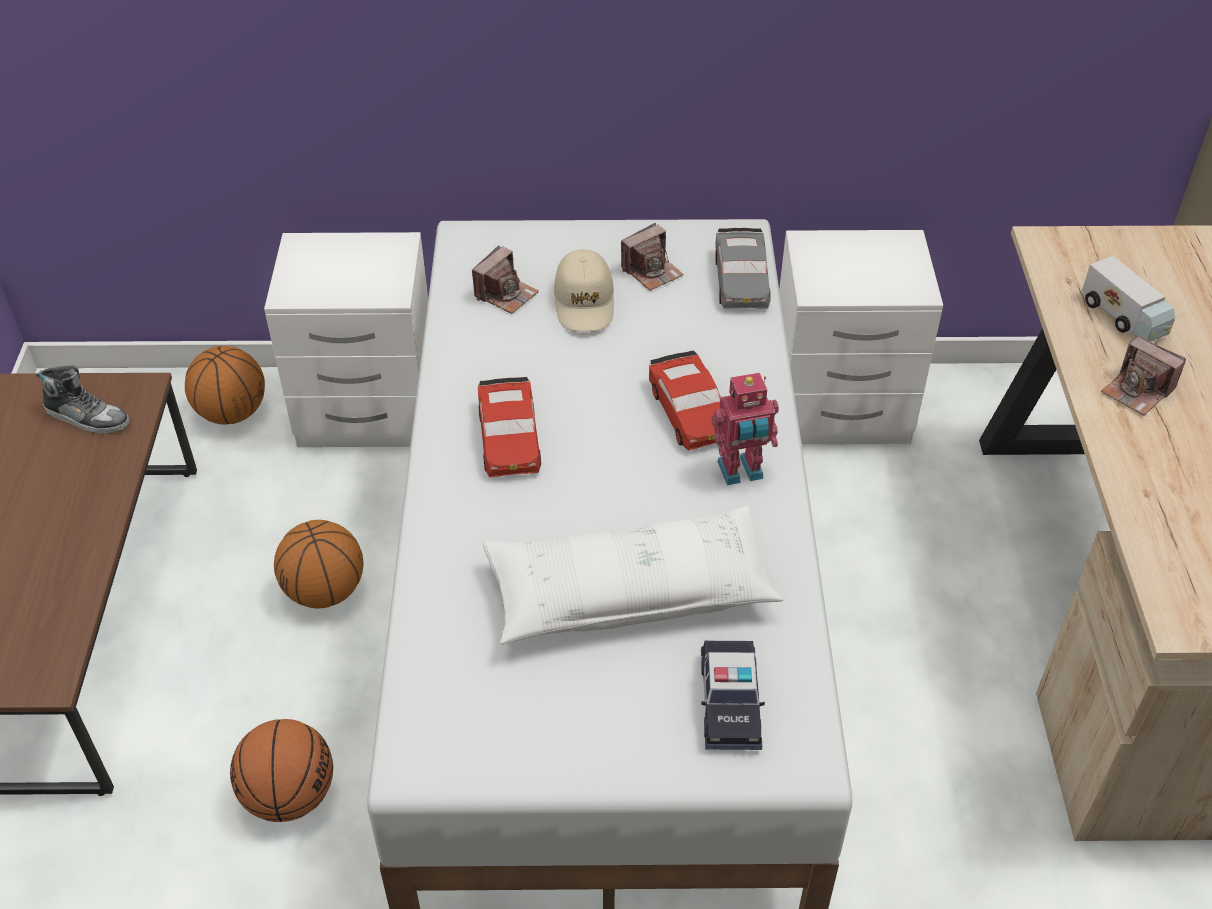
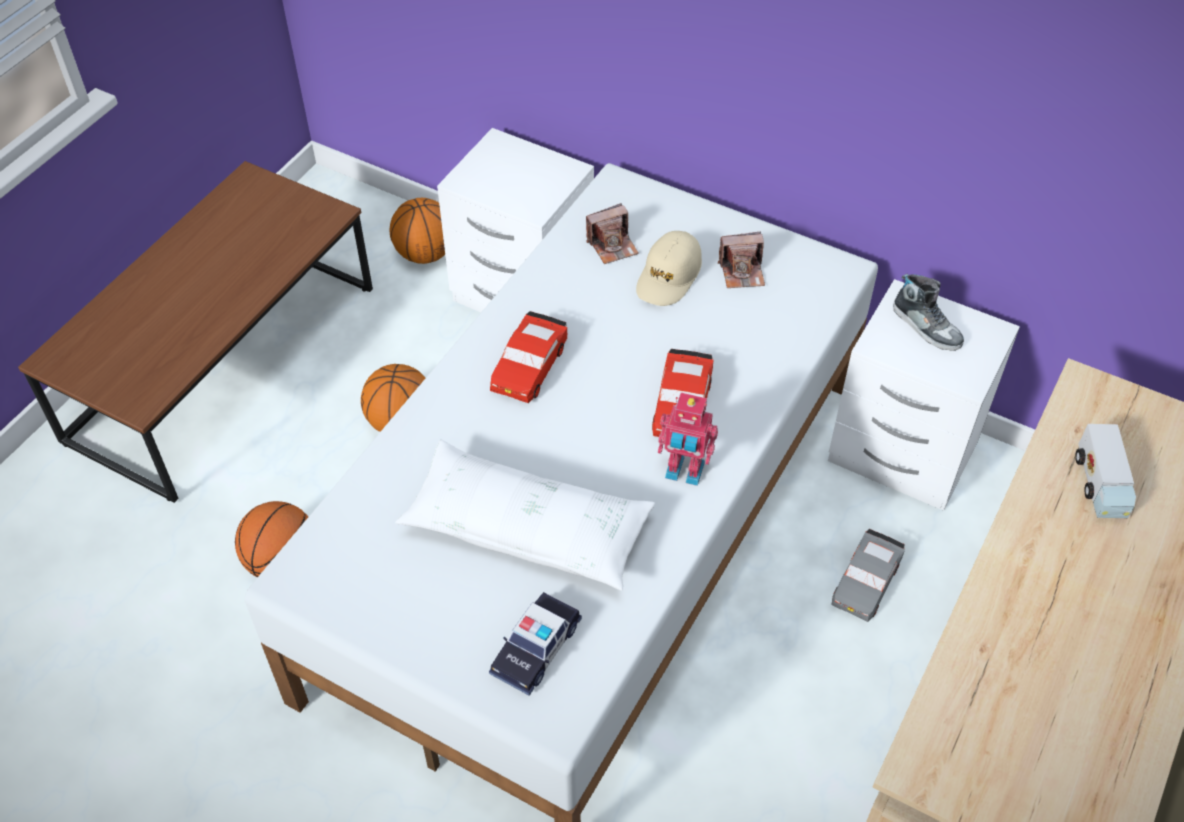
camera: 30 degrees right, 5 degrees up
(88, 417) = (284, 221): shoe -> shoe (926, 326)
(741, 280) = (810, 309): grey toy car -> grey toy car (866, 582)
(1137, 391) = (1053, 556): camera -> none

